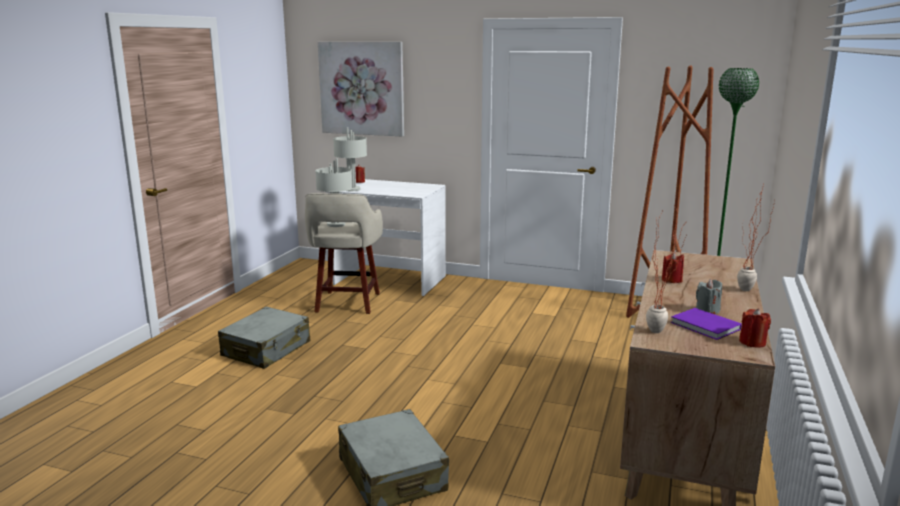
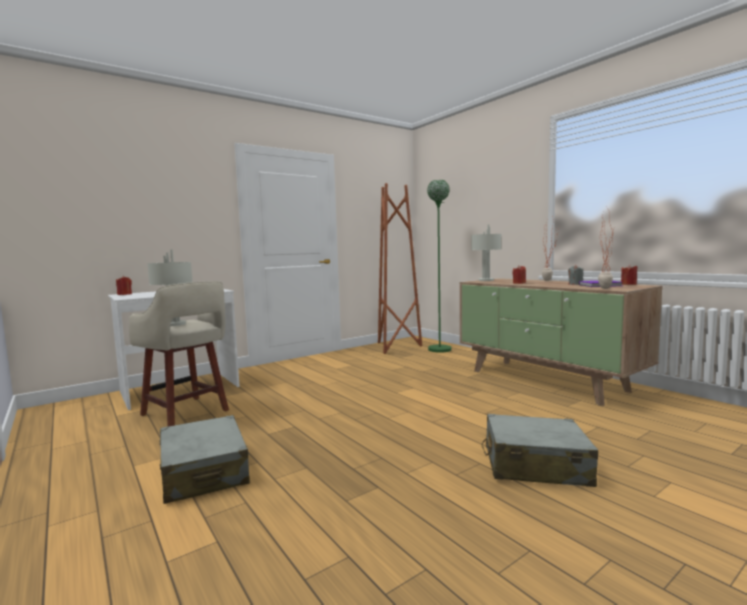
camera: 55 degrees left, 10 degrees down
(351, 189) = (143, 296): grey table lamp -> grey table lamp (485, 280)
(362, 88) = (107, 198): picture -> none

